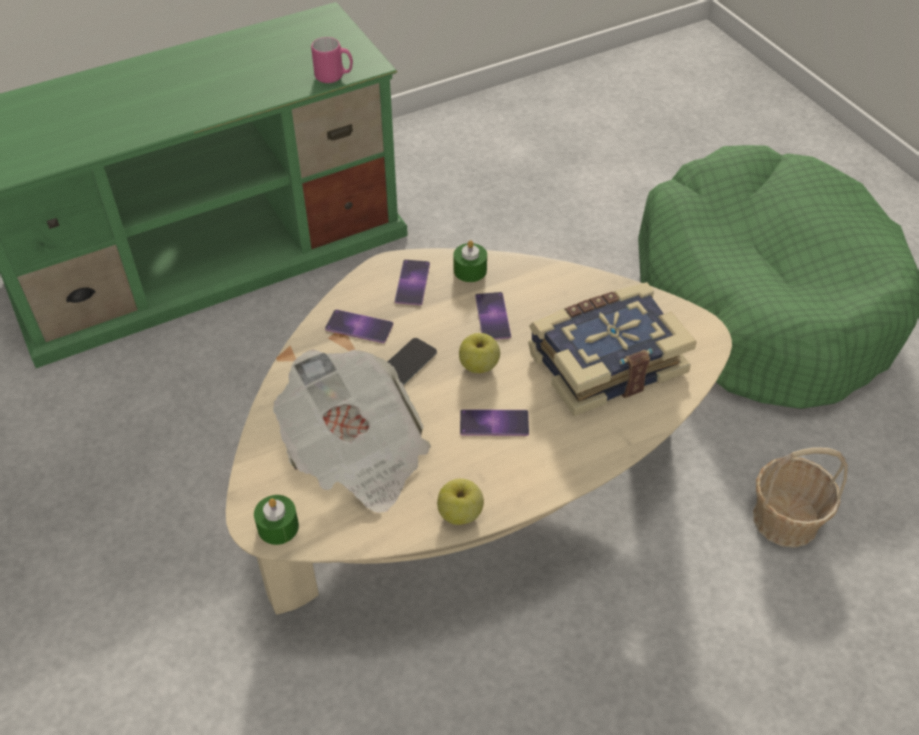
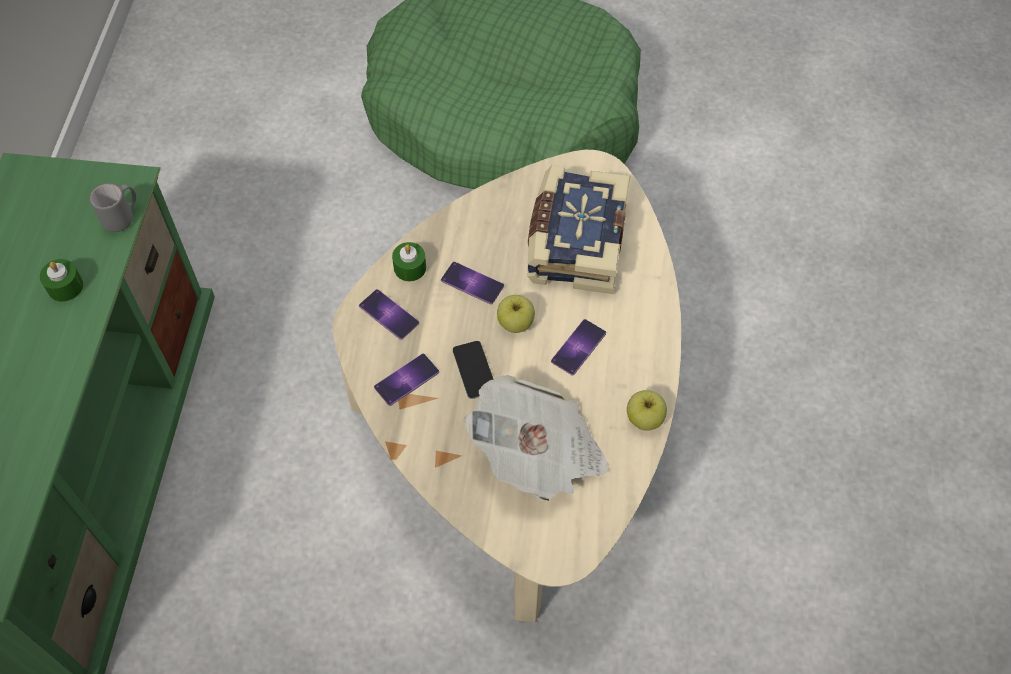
camera: 55 degrees left, 10 degrees up
(278, 527) = (570, 547): green candle -> green candle (65, 286)
(334, 77) = (122, 217): pink mug -> grey mug
(785, 519) = (694, 242): basket -> none

